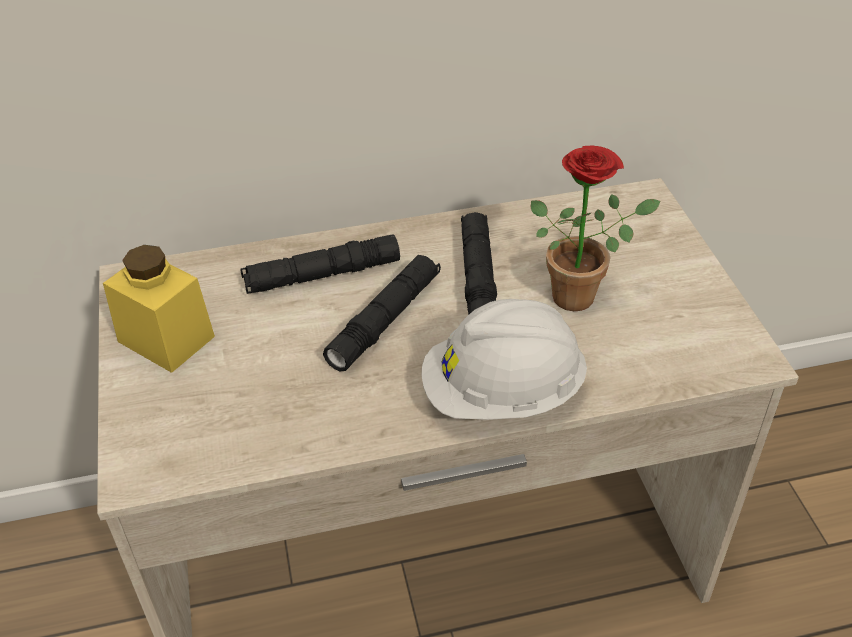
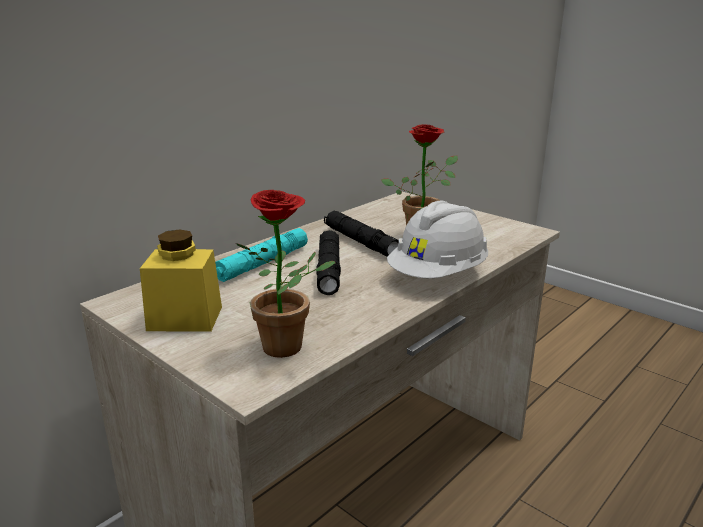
camera: 35 degrees left, 20 degrees down
(218, 439) = (291, 348): none -> potted plant
(322, 275) = (262, 264): black flashlight -> turquoise flashlight

